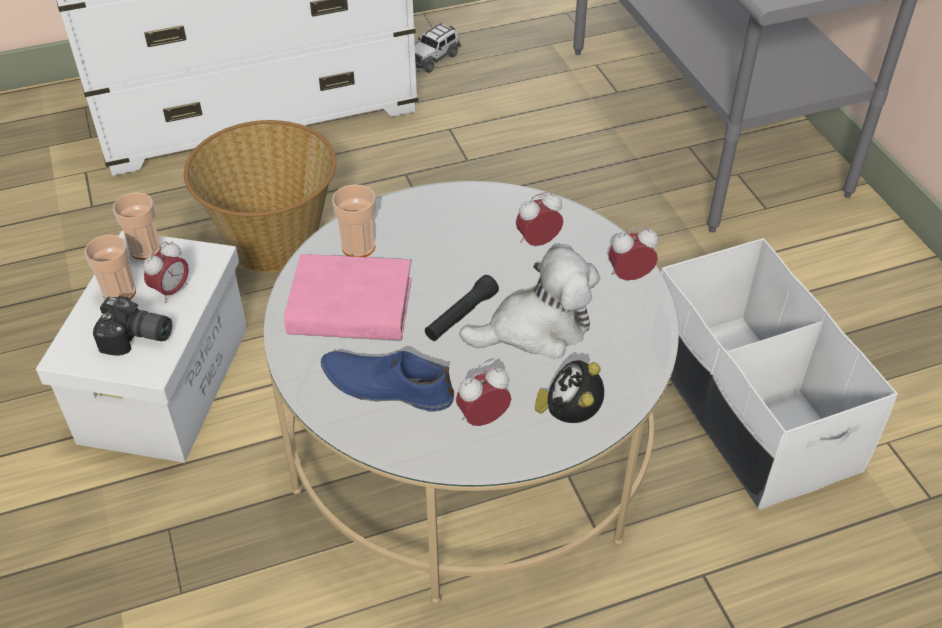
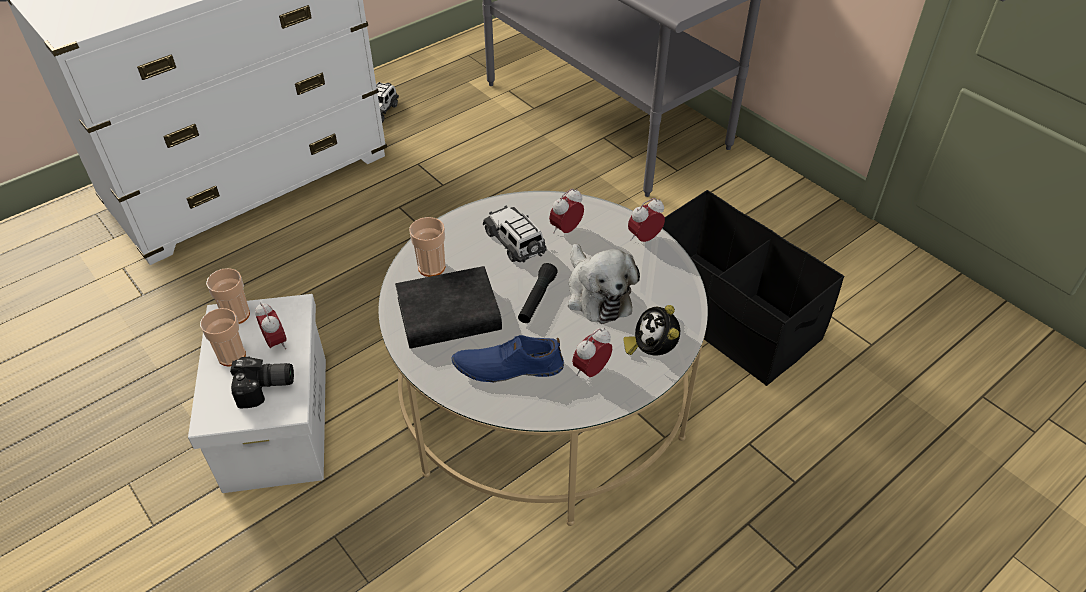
camera: 20 degrees left, 0 degrees up
(171, 291) = (276, 343): alarm clock -> alarm clock turned 45 degrees counterclockwise
(274, 244) = (317, 287): basket -> none
(350, 307) = (449, 315): pink book -> black book
(469, 242) = (515, 243): none -> toy car
(536, 329) = (597, 294): plush toy -> plush toy turned 105 degrees clockwise
(749, 408) = (728, 316): white storage box -> black storage box

